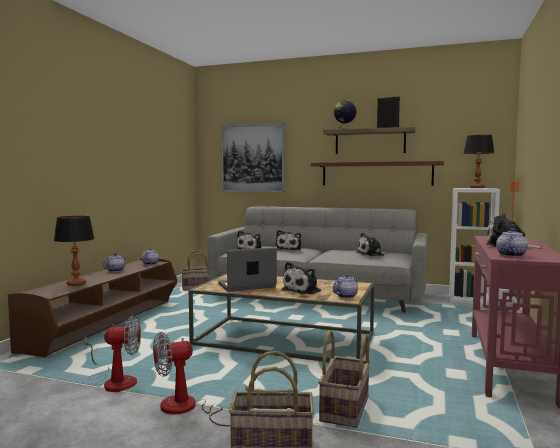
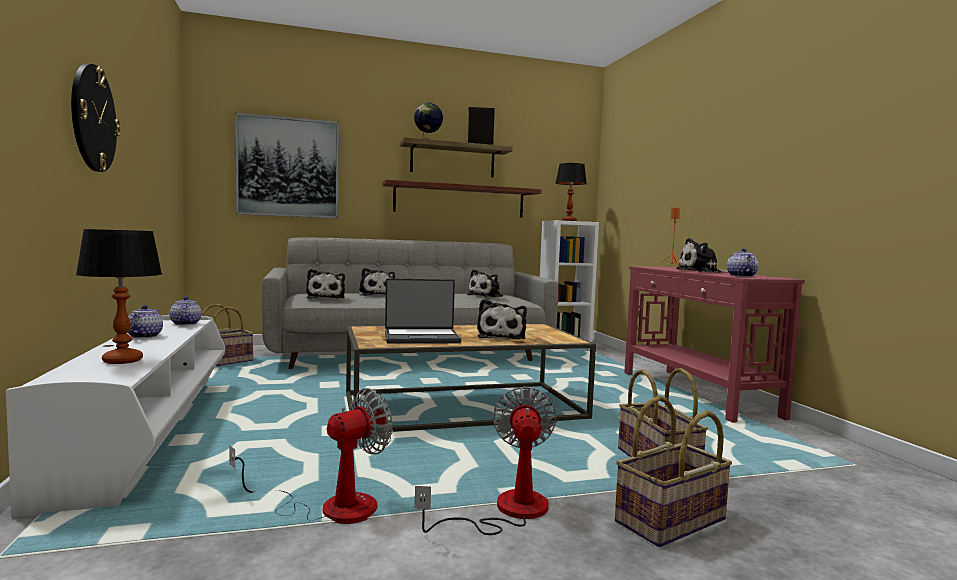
camera: 35 degrees left, 0 degrees up
(91, 154) = (93, 118): none -> wall clock
(108, 323) = (151, 431): brown tv stand -> white tv stand
(188, 409) = (506, 511): fan -> fan turned 150 degrees clockwise
(247, 286) = (421, 338): laptop -> laptop turned 135 degrees counterclockwise
(346, 296) = (560, 337): teapot -> none

